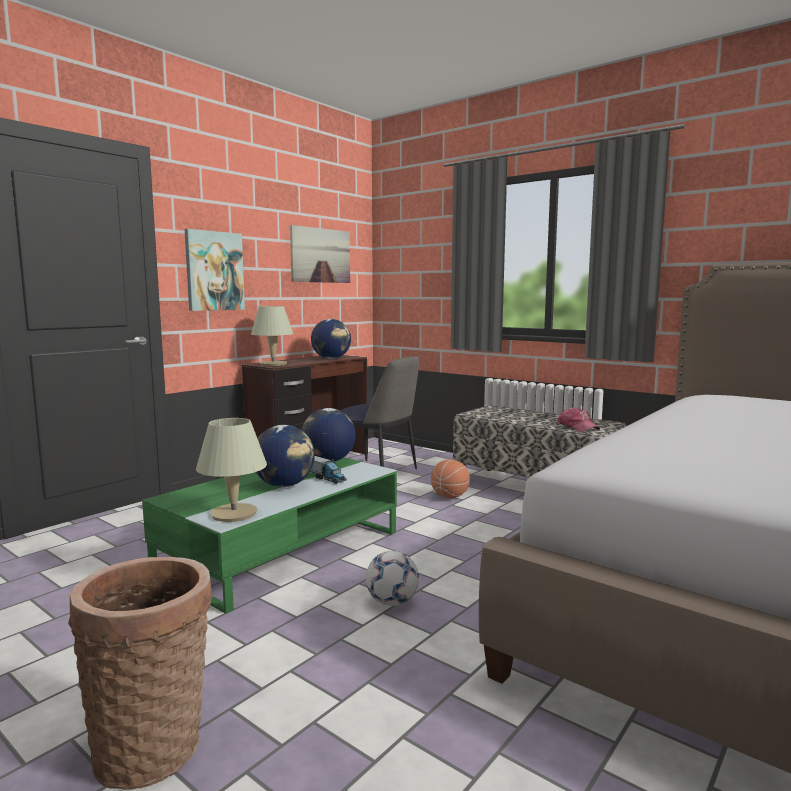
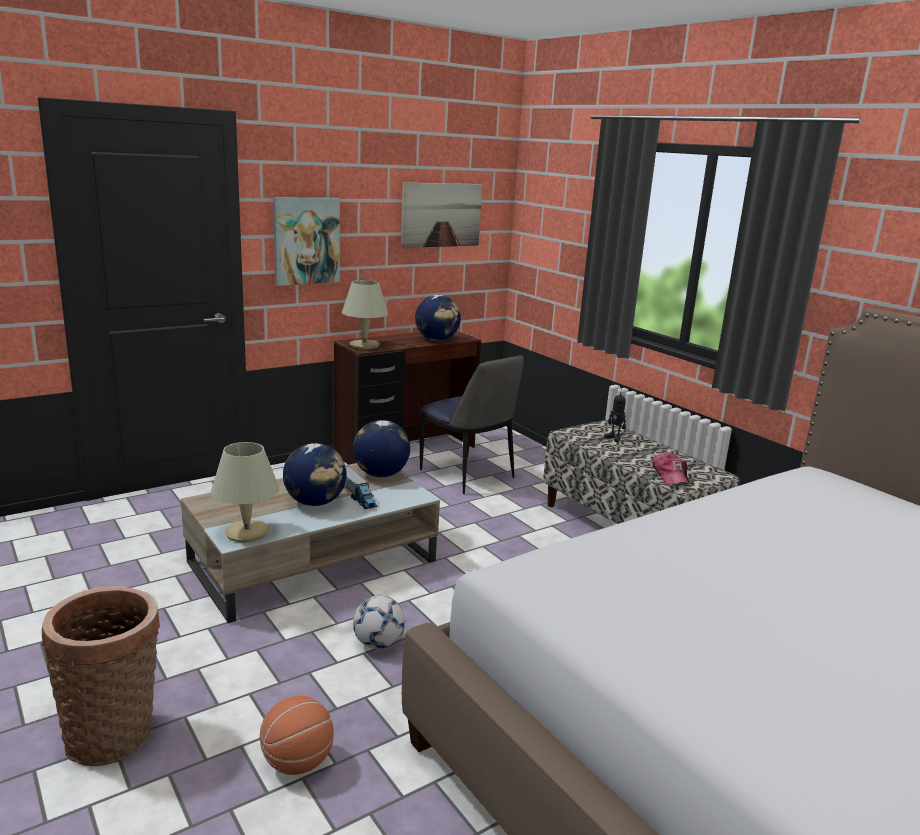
camera: 15 degrees right, 10 degrees up
(281, 550) = (313, 561): green coffee table -> beige coffee table
(450, 496) = (524, 524): basketball -> basketball (298, 762)
(509, 413) = (614, 438): none -> toy robot

